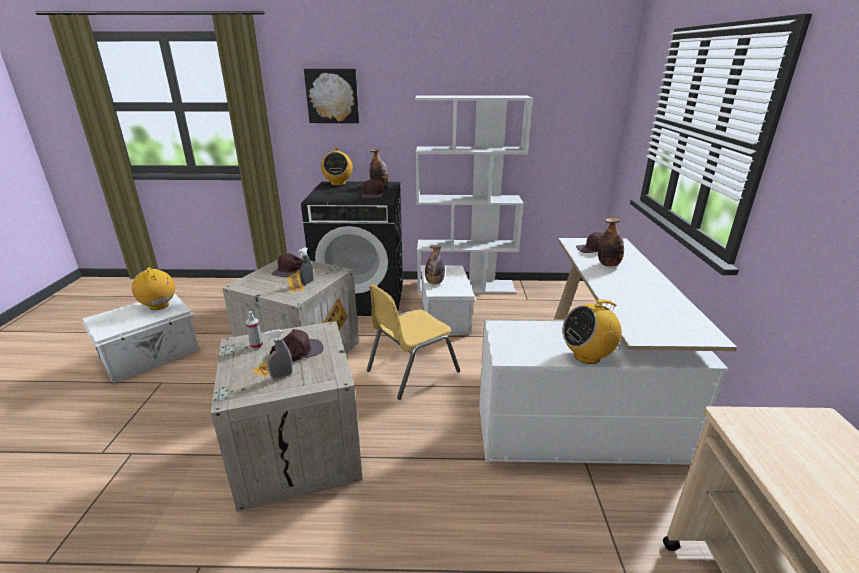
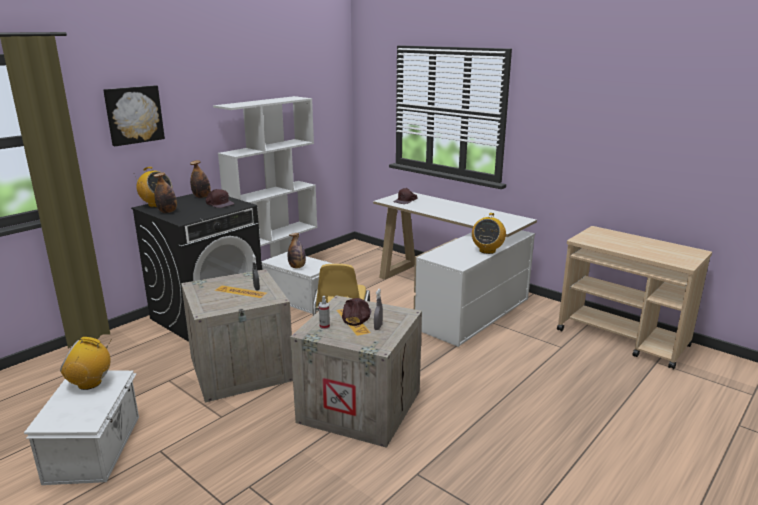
camera: 50 degrees left, 5 degrees down
(289, 270) = (217, 288): brown cap -> none
(608, 264) = (428, 206): bottle -> bottle (167, 212)

